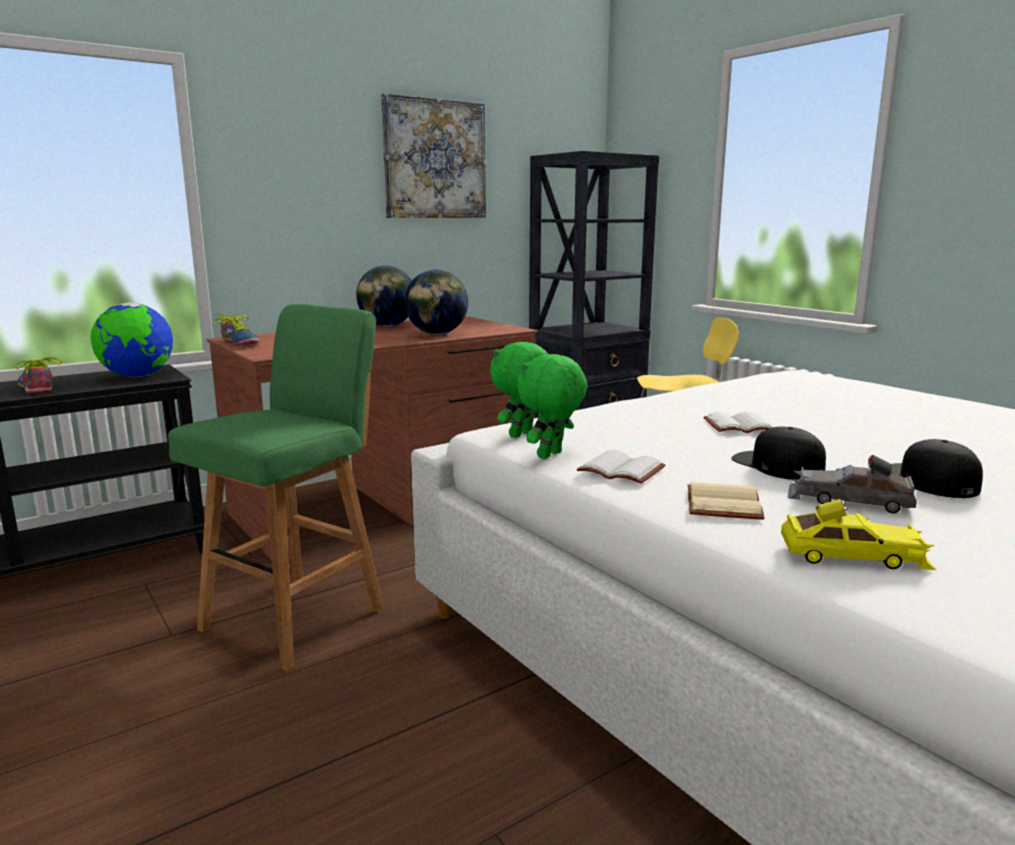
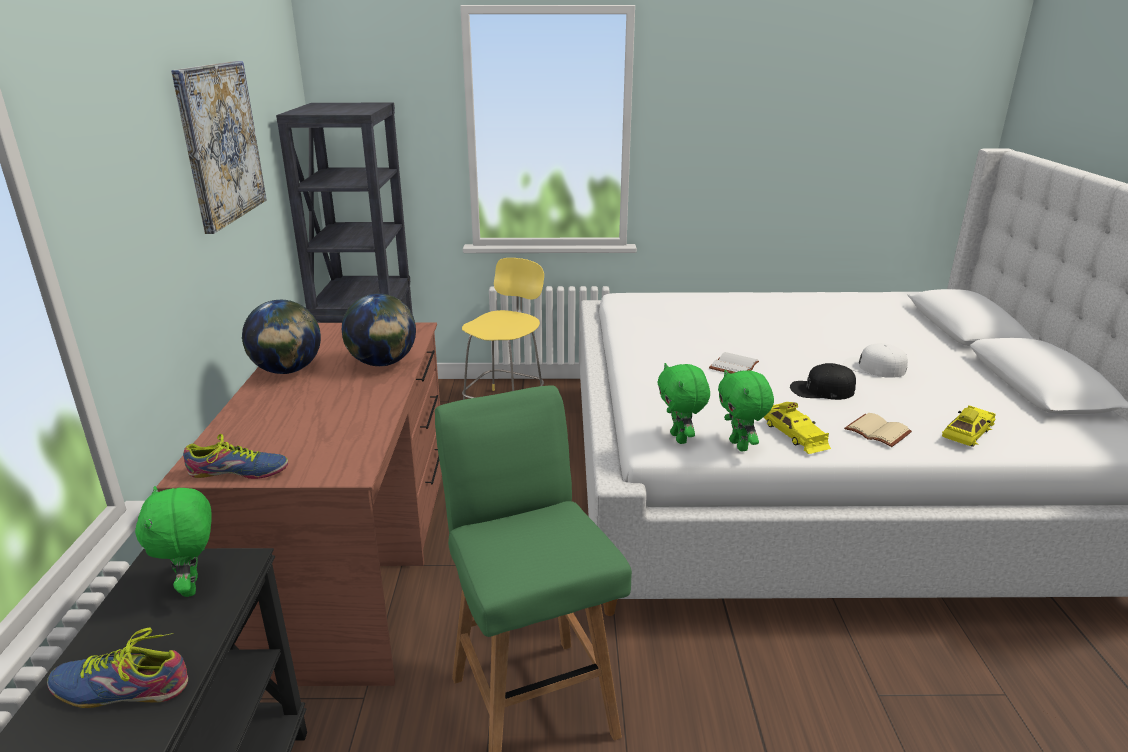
camera: 55 degrees left, 10 degrees up
(137, 376) = (193, 586): globe -> green plush toy
(623, 470) = (795, 435): white book -> yellow toy car
(848, 500) = (892, 399): grey toy car -> none
(929, 480) = (874, 367): black cap -> white cap

